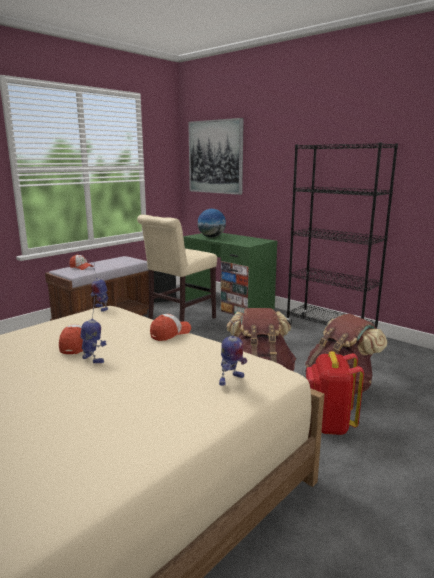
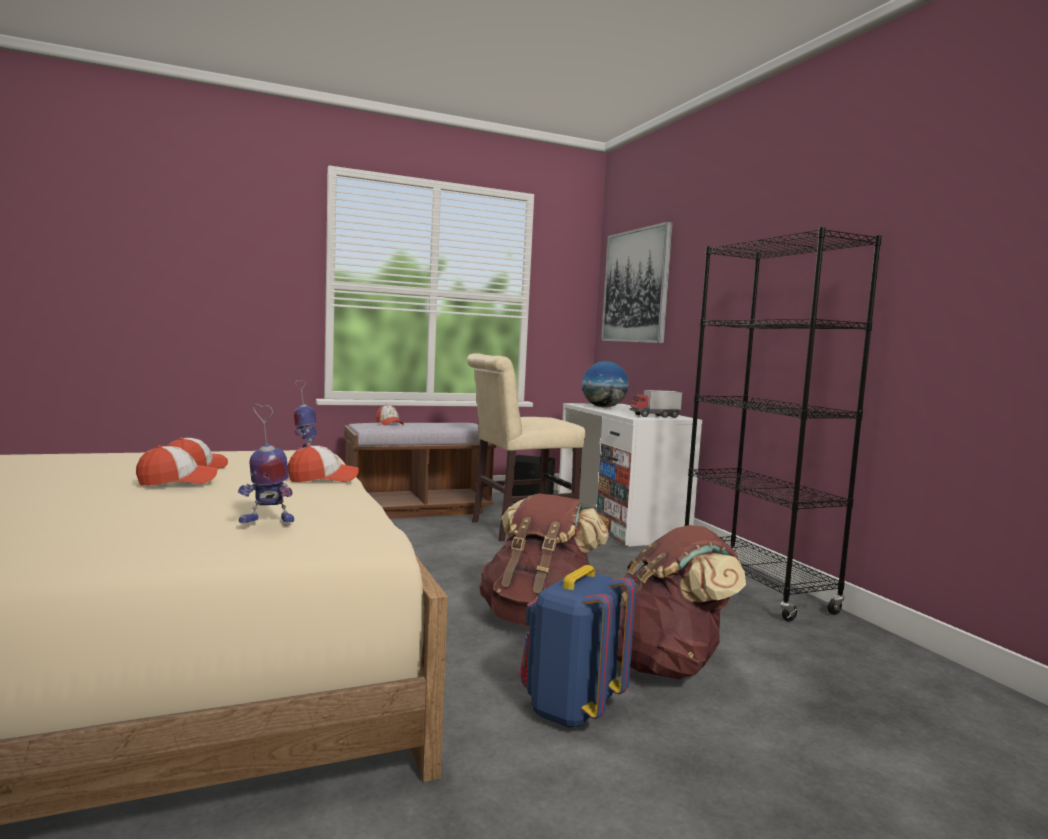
camera: 25 degrees right, 10 degrees down
(93, 359) = (177, 481): toy robot -> cap
(228, 304) = (620, 523): green desk -> white desk
(252, 241) = (654, 416): none -> toy truck
(328, 424) = (571, 709): red backpack -> blue backpack

